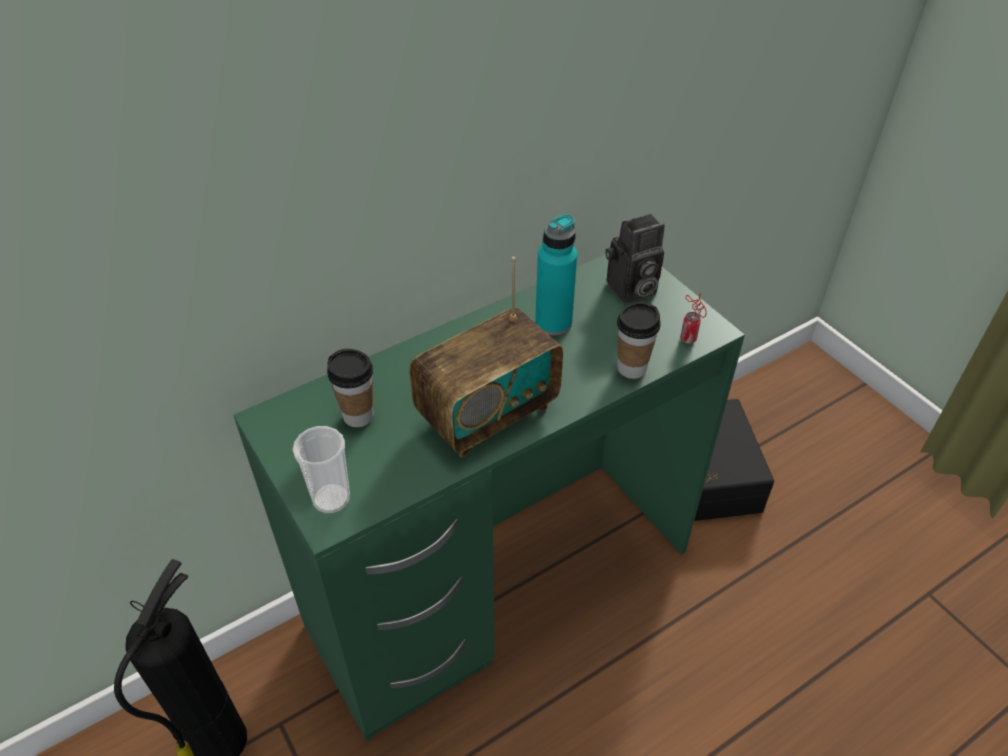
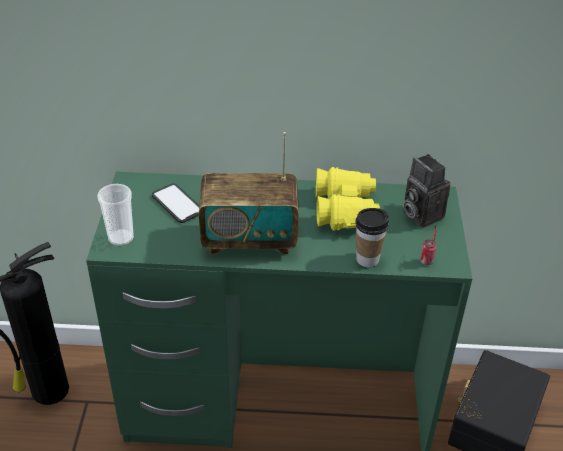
camera: 35 degrees right, 5 degrees down
(358, 416) = (177, 204): cup -> phone
(553, 323) = (345, 209): turquoise bottle -> yellow binoculars
(630, 290) = (419, 214): camera -> camera turned 45 degrees clockwise

